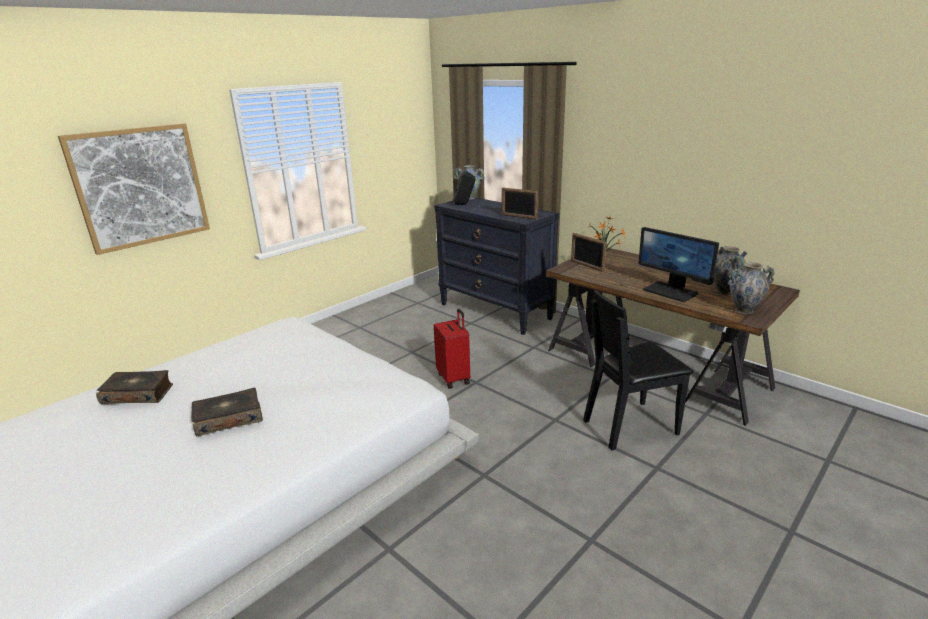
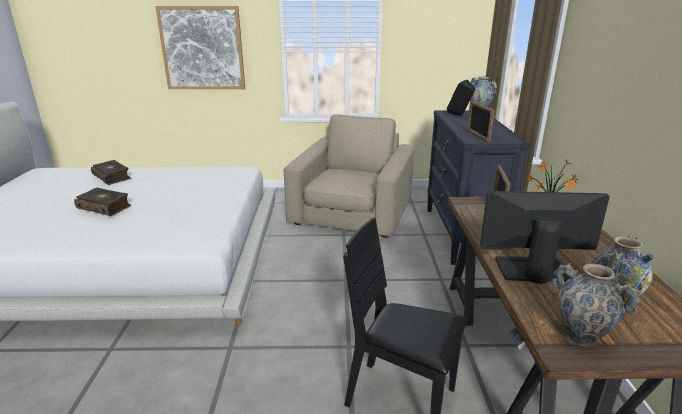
camera: 45 degrees right, 0 degrees up
(384, 331) = (352, 211): none -> beige armchair
(454, 378) = (336, 268): red suitcase -> none
(671, 291) = (531, 270): monitor -> monitor turned 90 degrees clockwise

